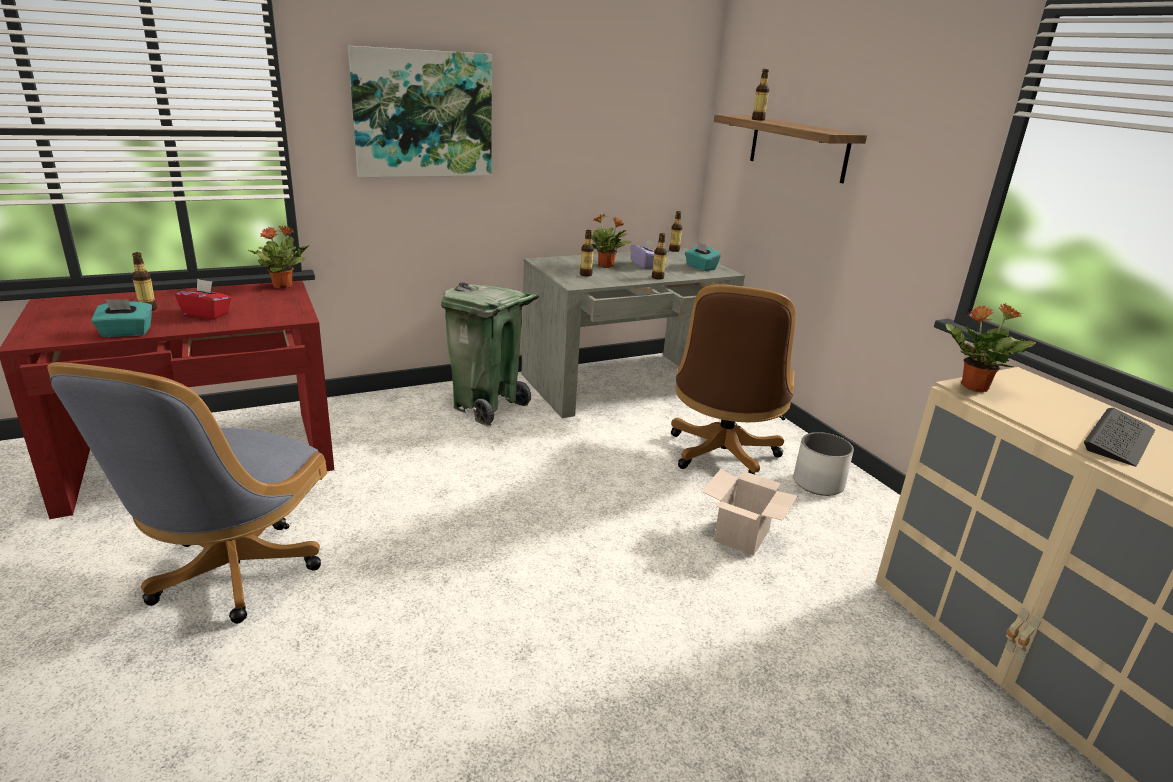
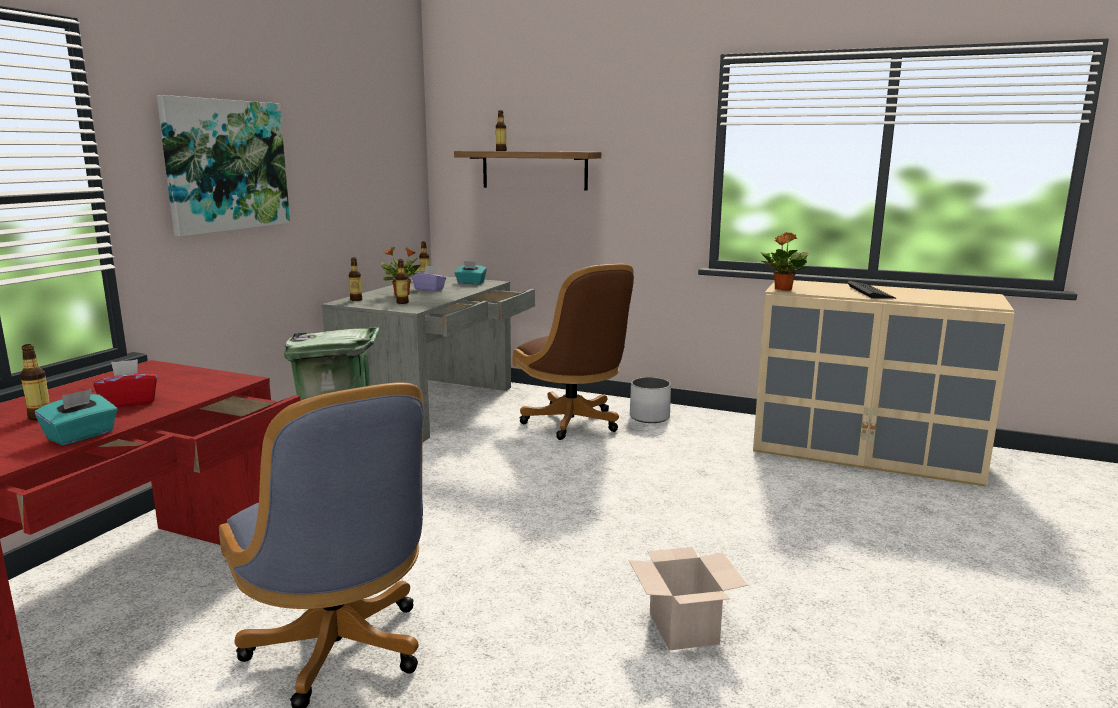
camera: 40 degrees left, 10 degrees down
(283, 286) = (146, 367): potted plant -> none
(657, 277) = (458, 294): bottle -> bottle (356, 300)
(742, 536) = (655, 459): cardboard box -> cardboard box (685, 629)

